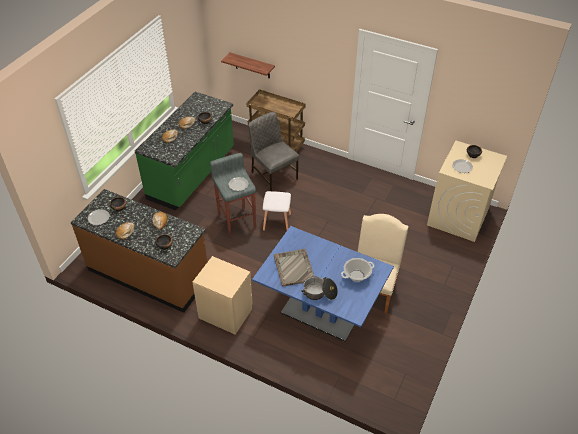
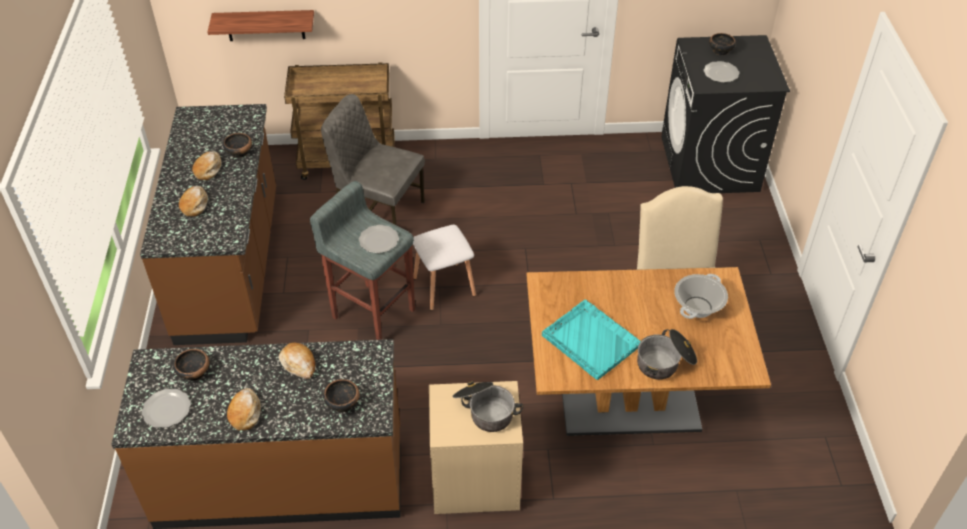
camera: 30 degrees left, 0 degrees up
(192, 174) = (231, 266): green counter -> brown counter
(226, 277) = (485, 410): none -> cooking pot
(294, 268) = (590, 340): grey tray -> turquoise tray
(321, 313) = (629, 403): blue dining table -> brown dining table
(458, 217) = (709, 164): beige washing machine -> black washing machine

